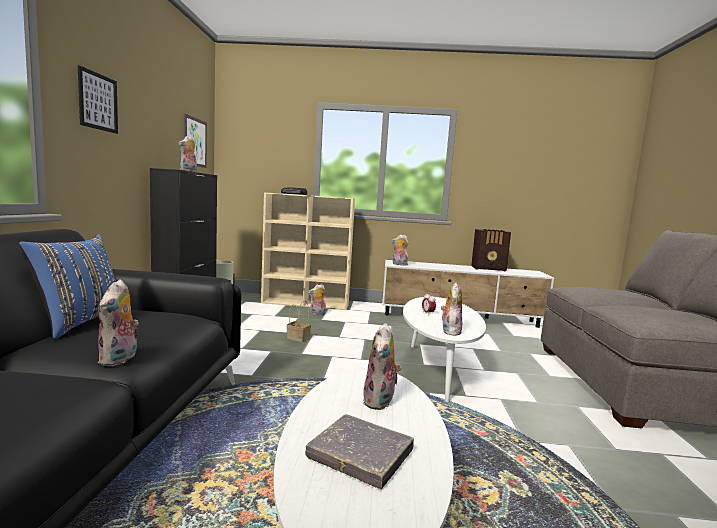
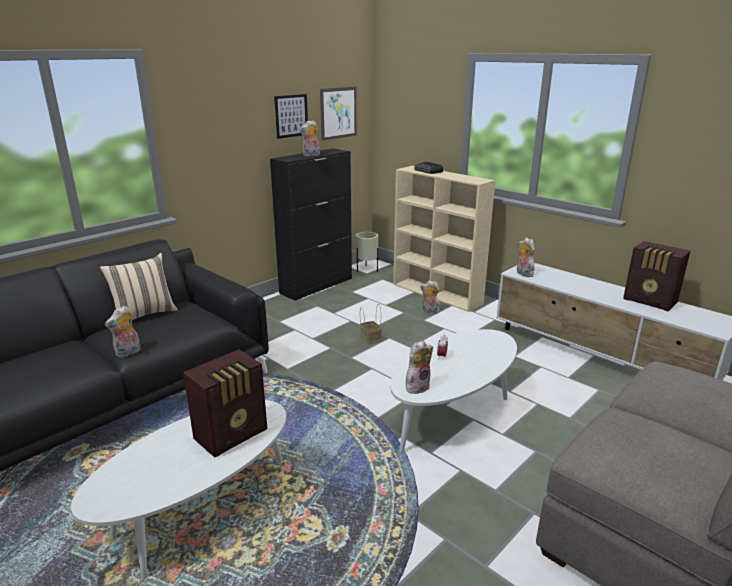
camera: 40 degrees right, 15 degrees up
(79, 323) = (144, 315): blue pillow -> beige pillow
(98, 101) = (209, 117): picture -> picture (291, 116)
(360, 454) = (164, 463): grey book -> none
(380, 402) = (233, 434): plush toy -> radio

